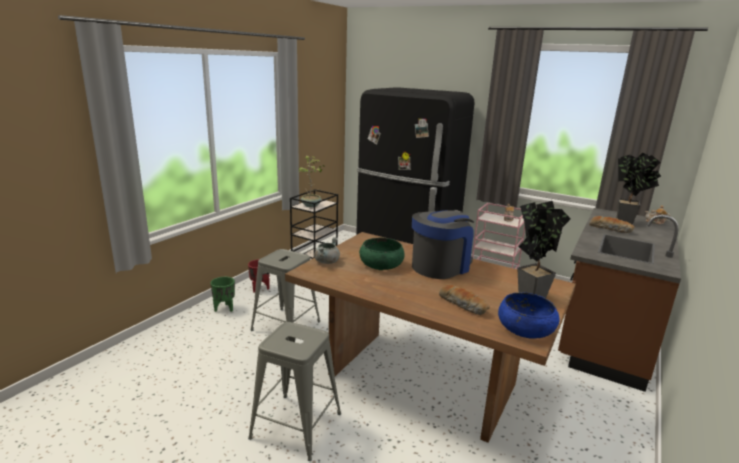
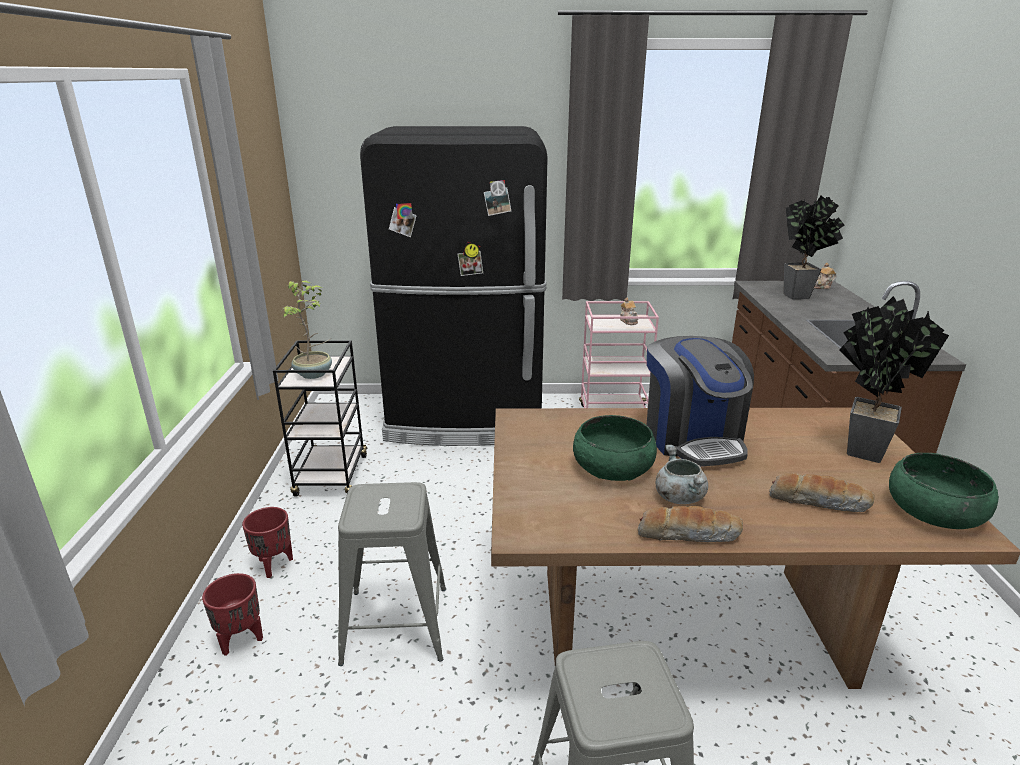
camera: 30 degrees left, 5 degrees up
(224, 308) = (241, 639): green planter -> red planter
(326, 261) = (526, 494): grey cooking pot -> grey cooking pot (678, 496)
(440, 266) = (693, 438): coffee machine -> coffee machine turned 150 degrees clockwise
(525, 328) = (934, 510): blue bowl -> green bowl
(610, 229) = (799, 309): bread -> bread (688, 534)

